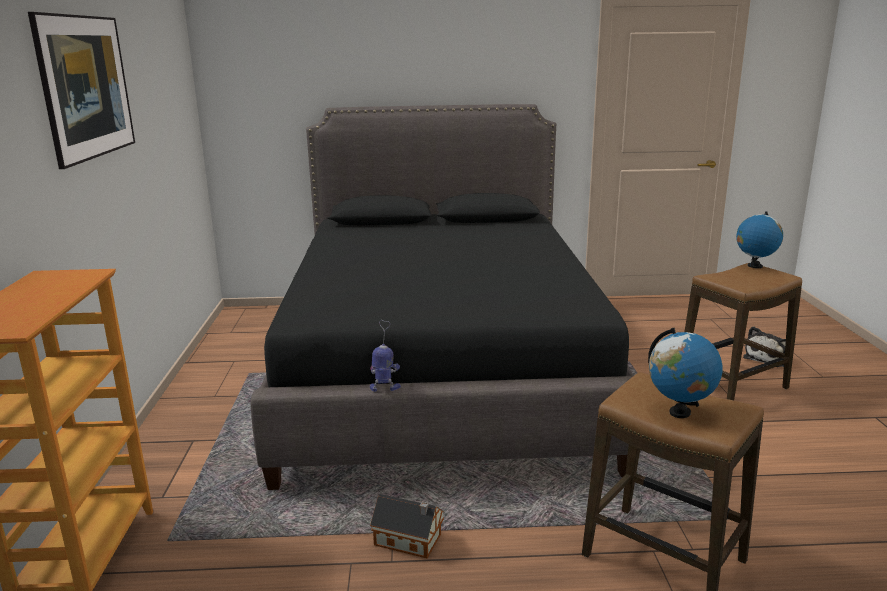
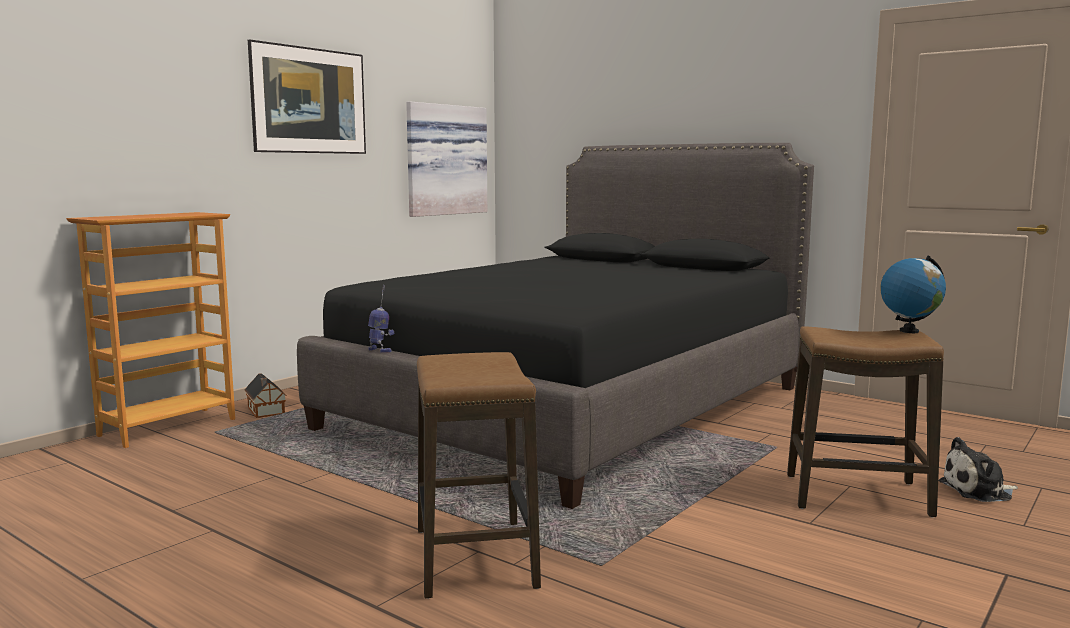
camera: 40 degrees right, 10 degrees down
(176, 132) = (444, 160): none -> picture
(410, 540) = (330, 480): toy house -> toy house (266, 411)
(679, 413) = (459, 372): globe -> none

